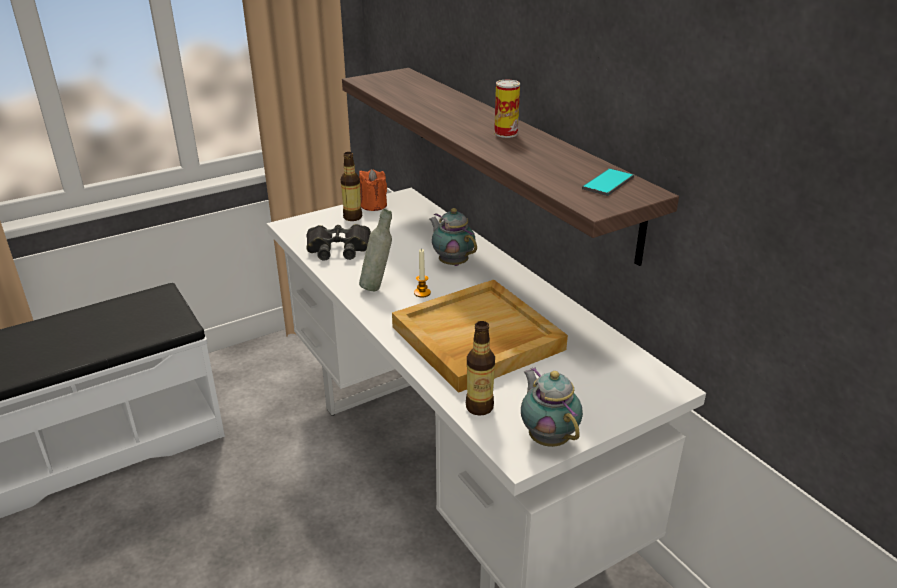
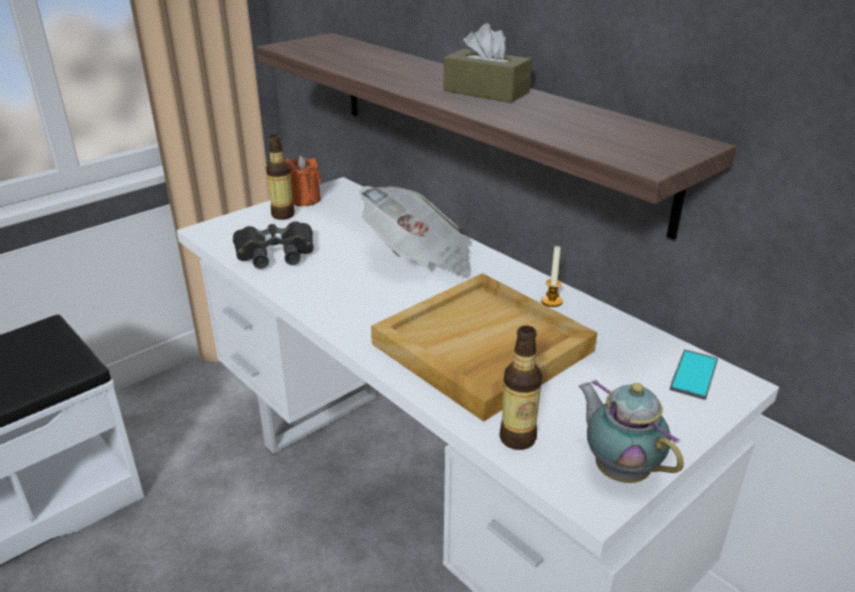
camera: 10 degrees left, 0 degrees up
(377, 286) = (338, 295): grey bottle -> none
(422, 293) = (395, 297): candle -> candle (551, 301)
(452, 262) = (420, 258): teapot -> newspaper
(506, 133) = (486, 92): can -> brown tissue box
(608, 183) = (643, 137): phone -> phone (693, 375)

